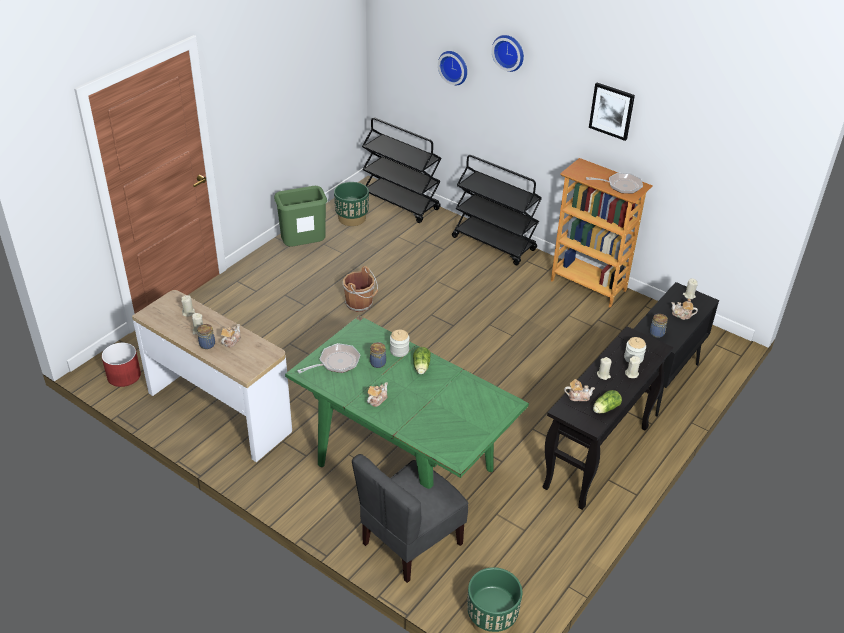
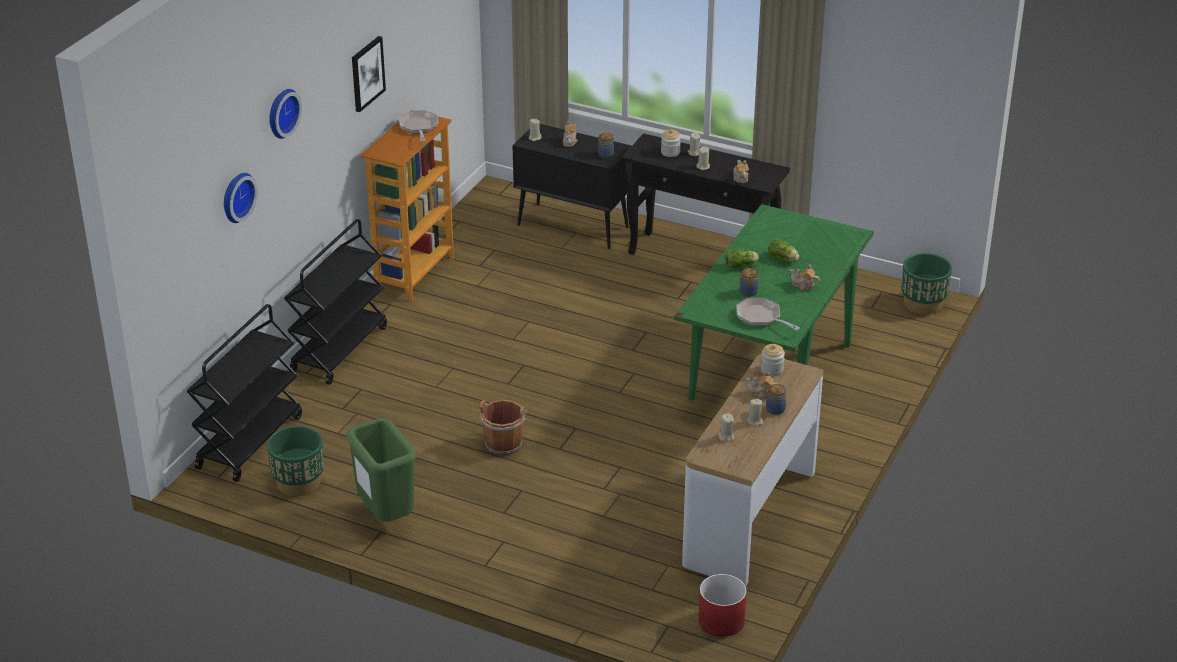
camera: 100 degrees left, 5 degrees down
(399, 350) = (722, 281): jar -> jar (772, 370)
(410, 543) = (866, 356): grey chair -> none
(604, 409) = (750, 165): lettuce -> lettuce (783, 259)

